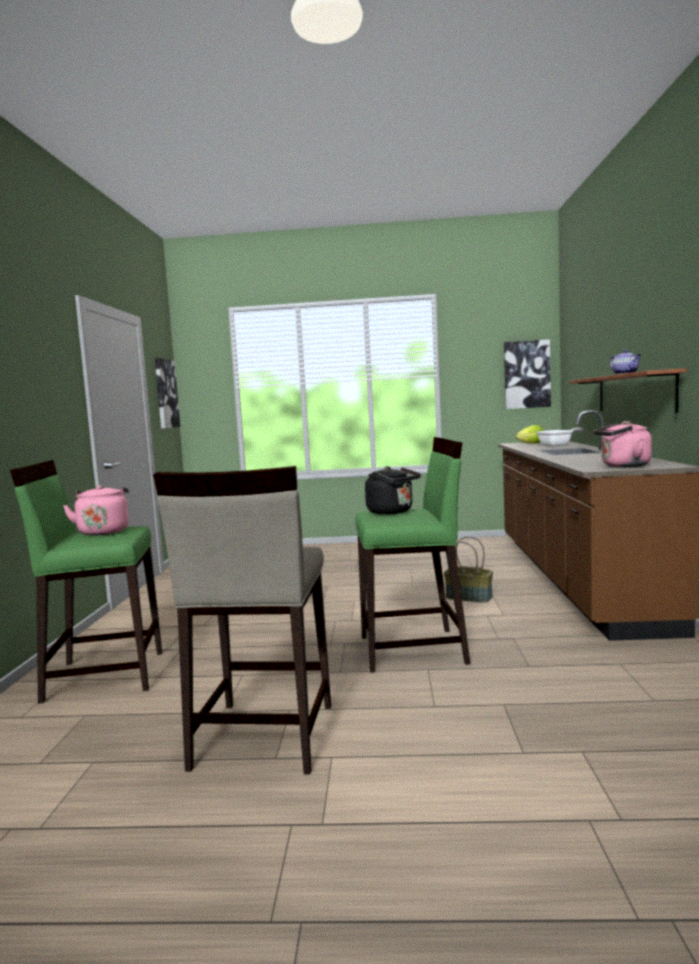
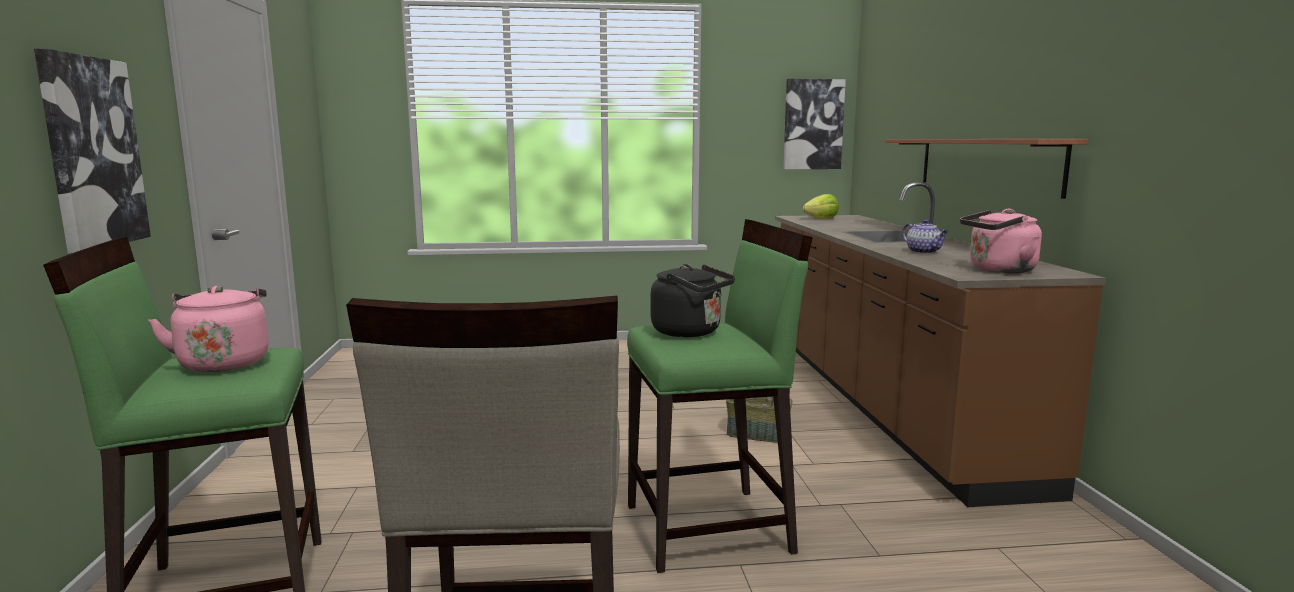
camera: 10 degrees left, 5 degrees up
(165, 393) = (304, 121): picture -> picture (91, 152)
(558, 445) = (861, 224): frying pan -> none
(625, 374) = (984, 138): teapot -> teapot (924, 252)

